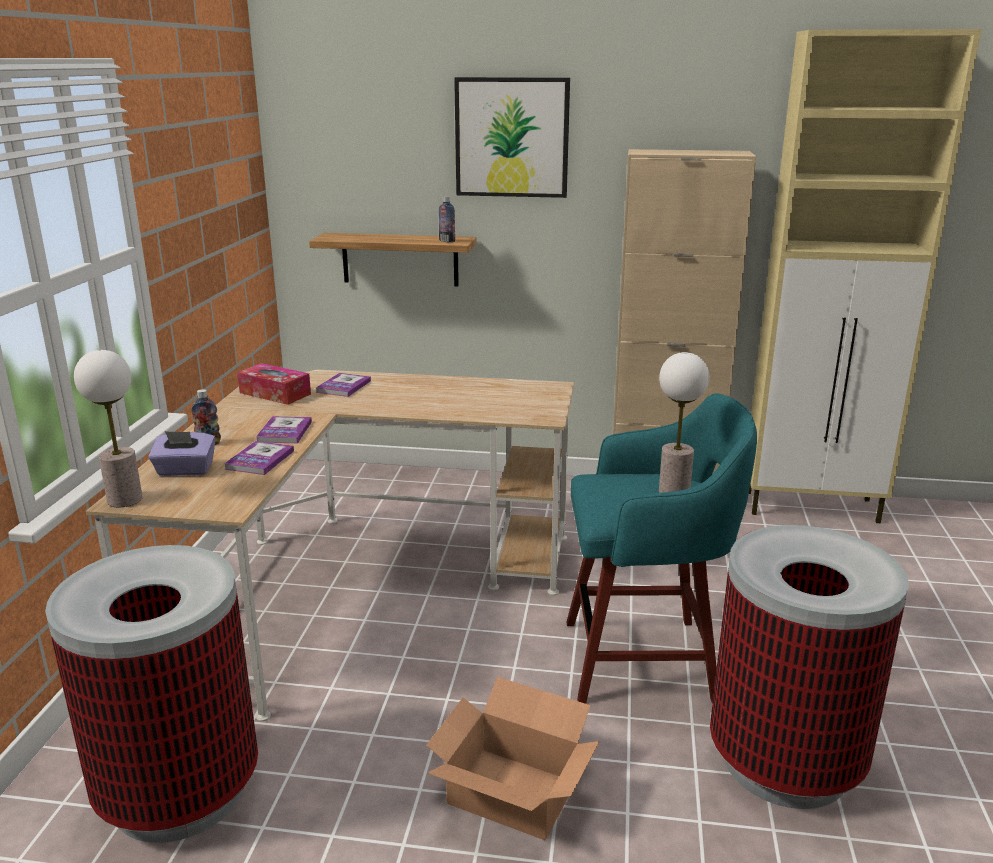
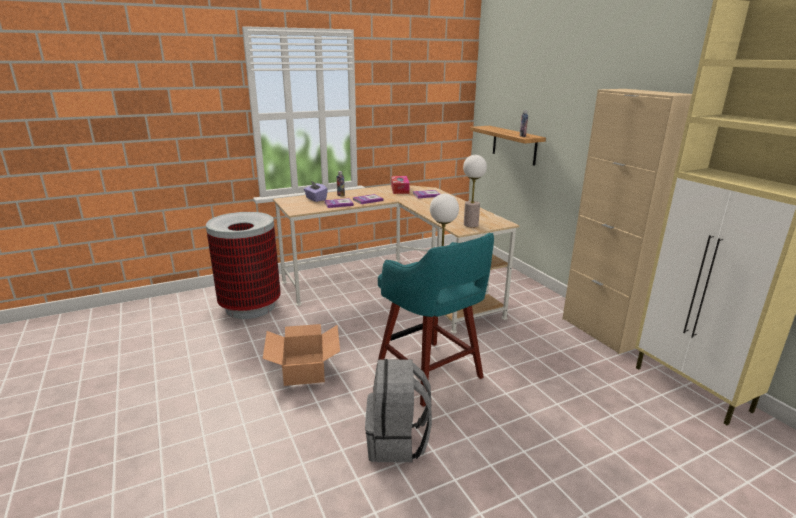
camera: 55 degrees right, 0 degrees up
(124, 500) = (285, 199): table lamp -> table lamp (470, 224)
(512, 137) = (569, 78): picture -> none
(786, 762) = (397, 441): trash can -> grey backpack

